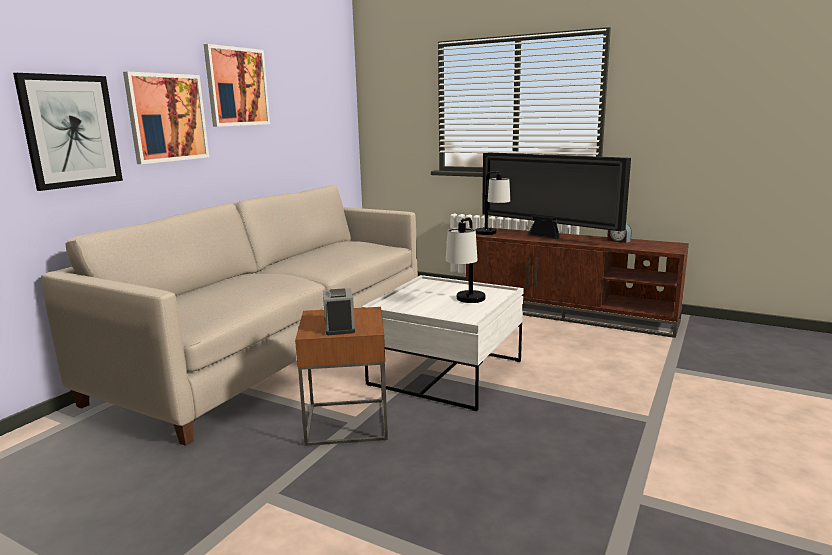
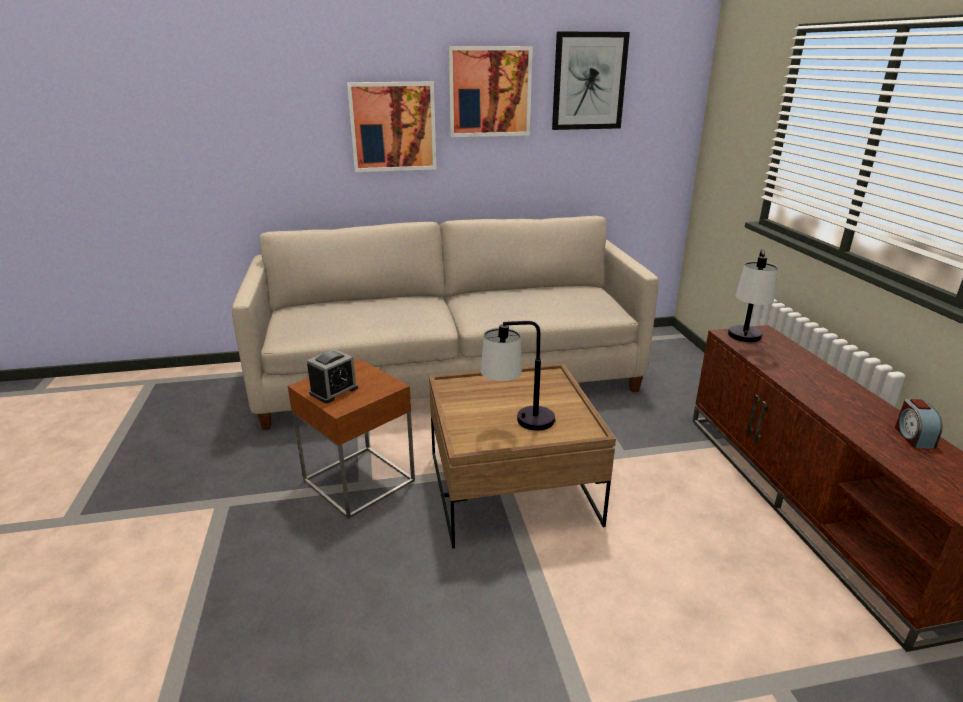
camera: 50 degrees right, 10 degrees up
(71, 131) = (291, 138): picture -> picture (589, 81)
(446, 373) = (511, 488): white coffee table -> brown coffee table
(546, 236) = (811, 377): television -> none

